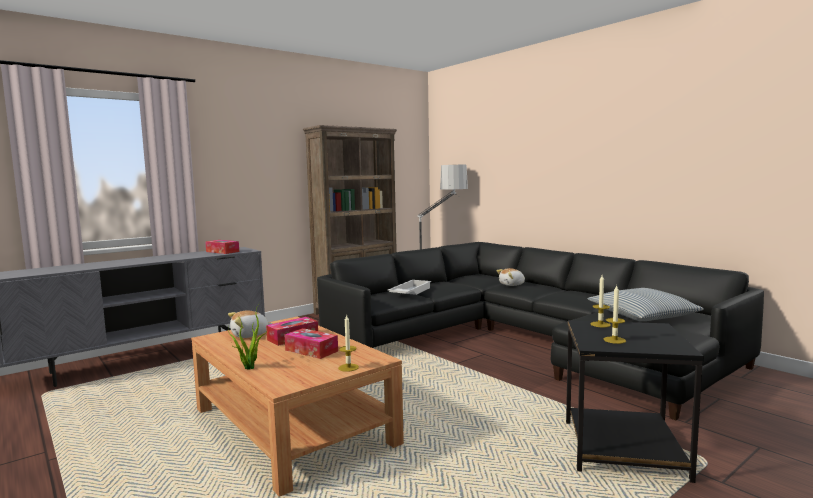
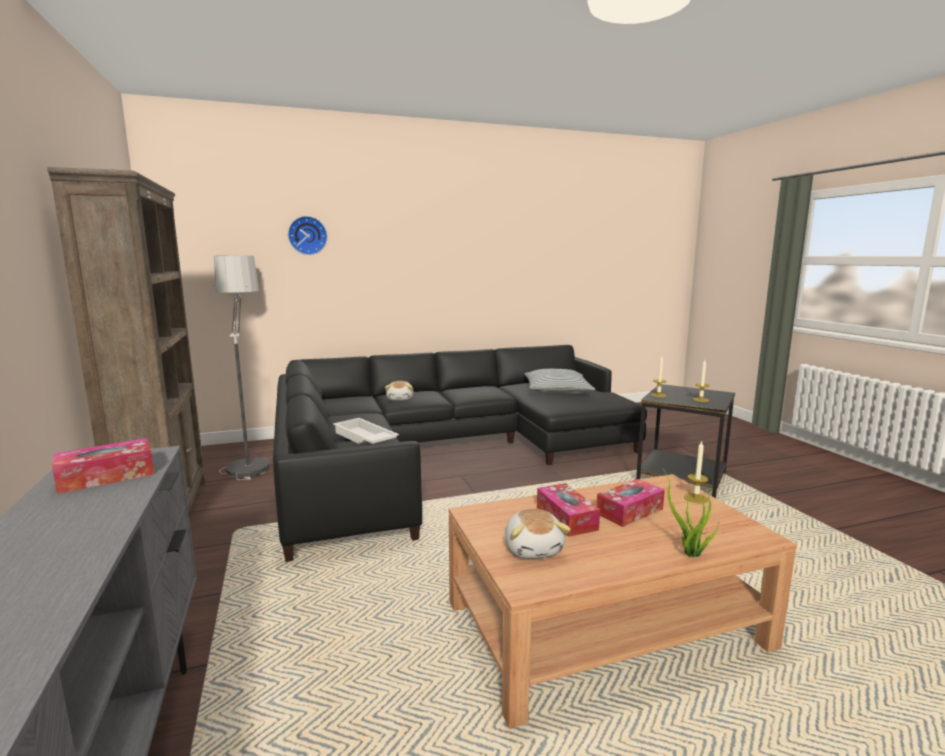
camera: 70 degrees left, 5 degrees up
(504, 147) = (307, 235): none -> wall clock

